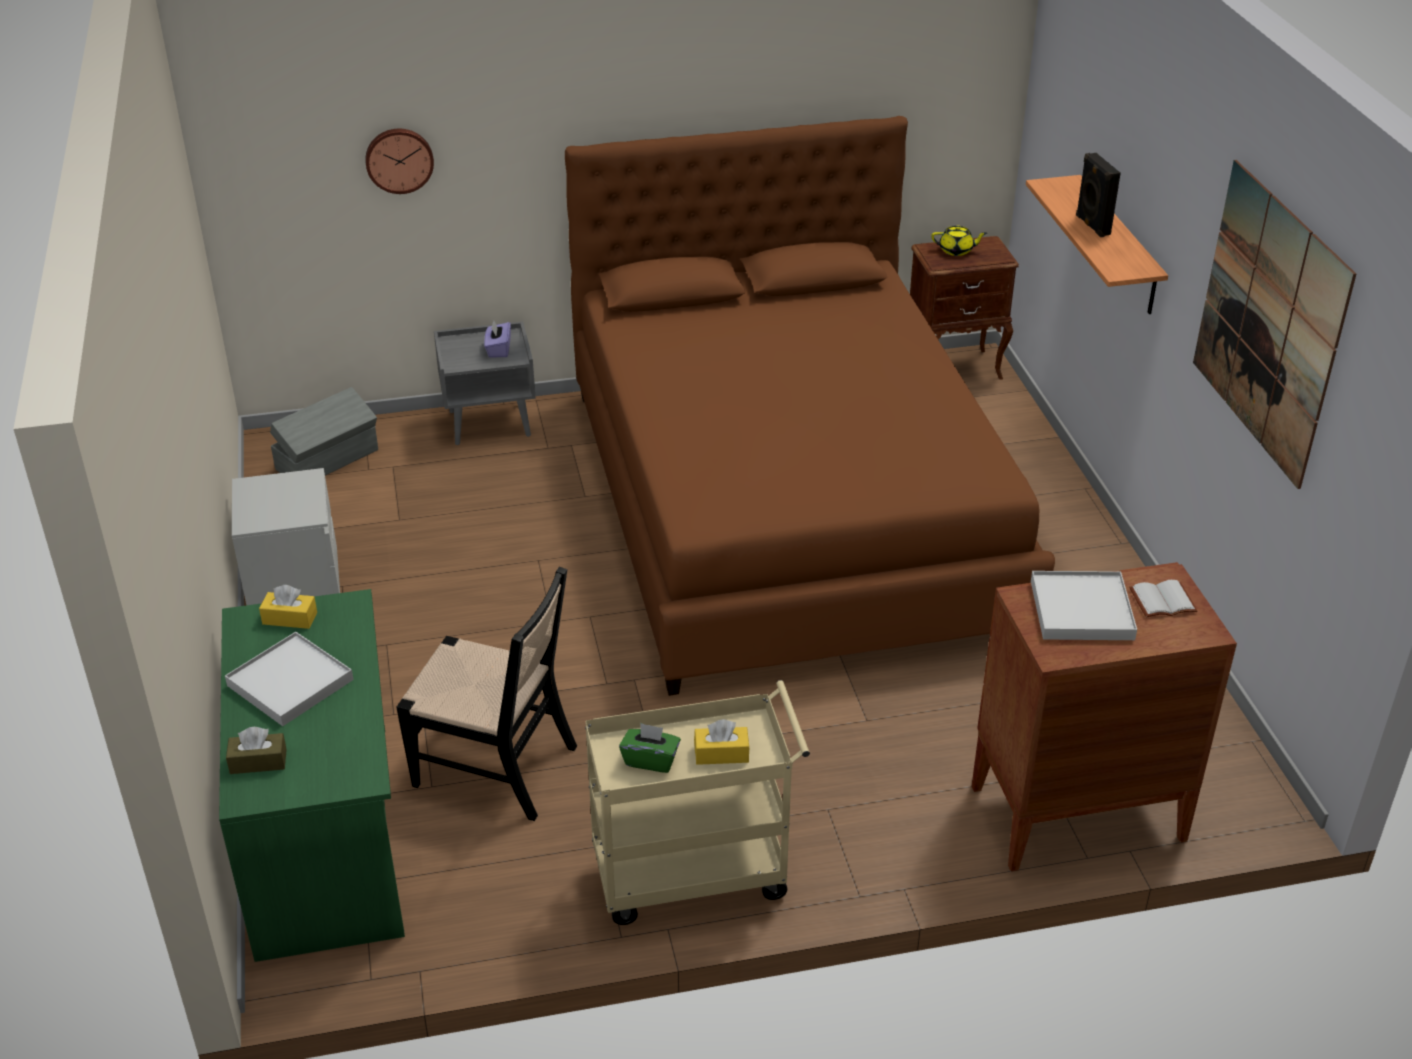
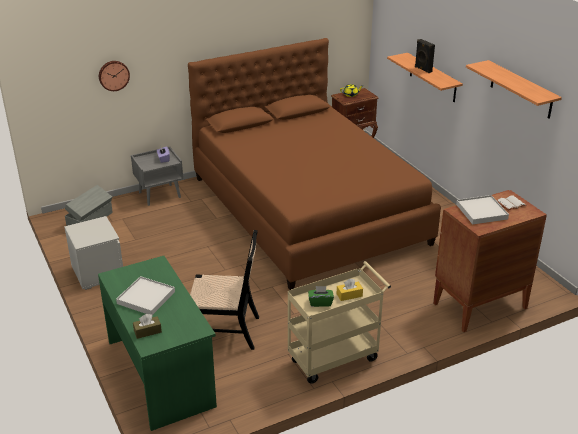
camera: 15 degrees left, 5 degrees down
(290, 618) = (132, 272): yellow tissue box -> none
(1269, 322) = (521, 90): picture -> shelf

